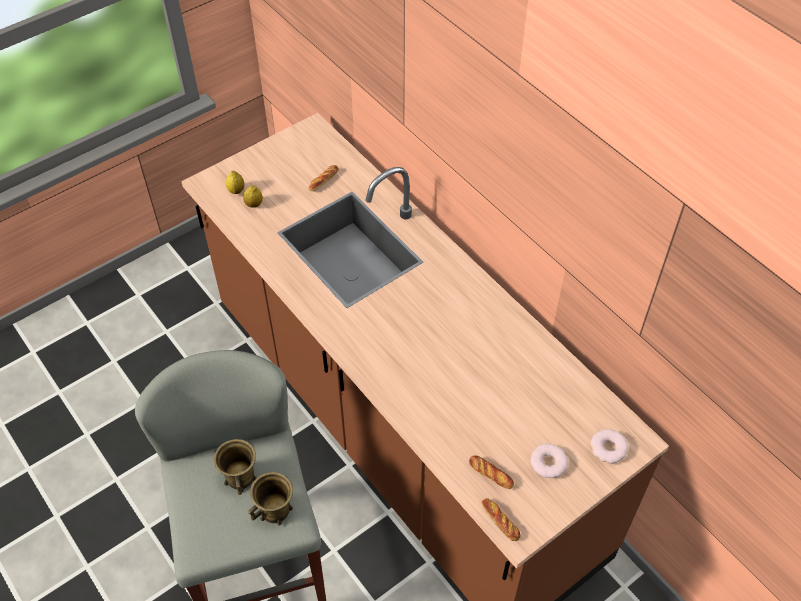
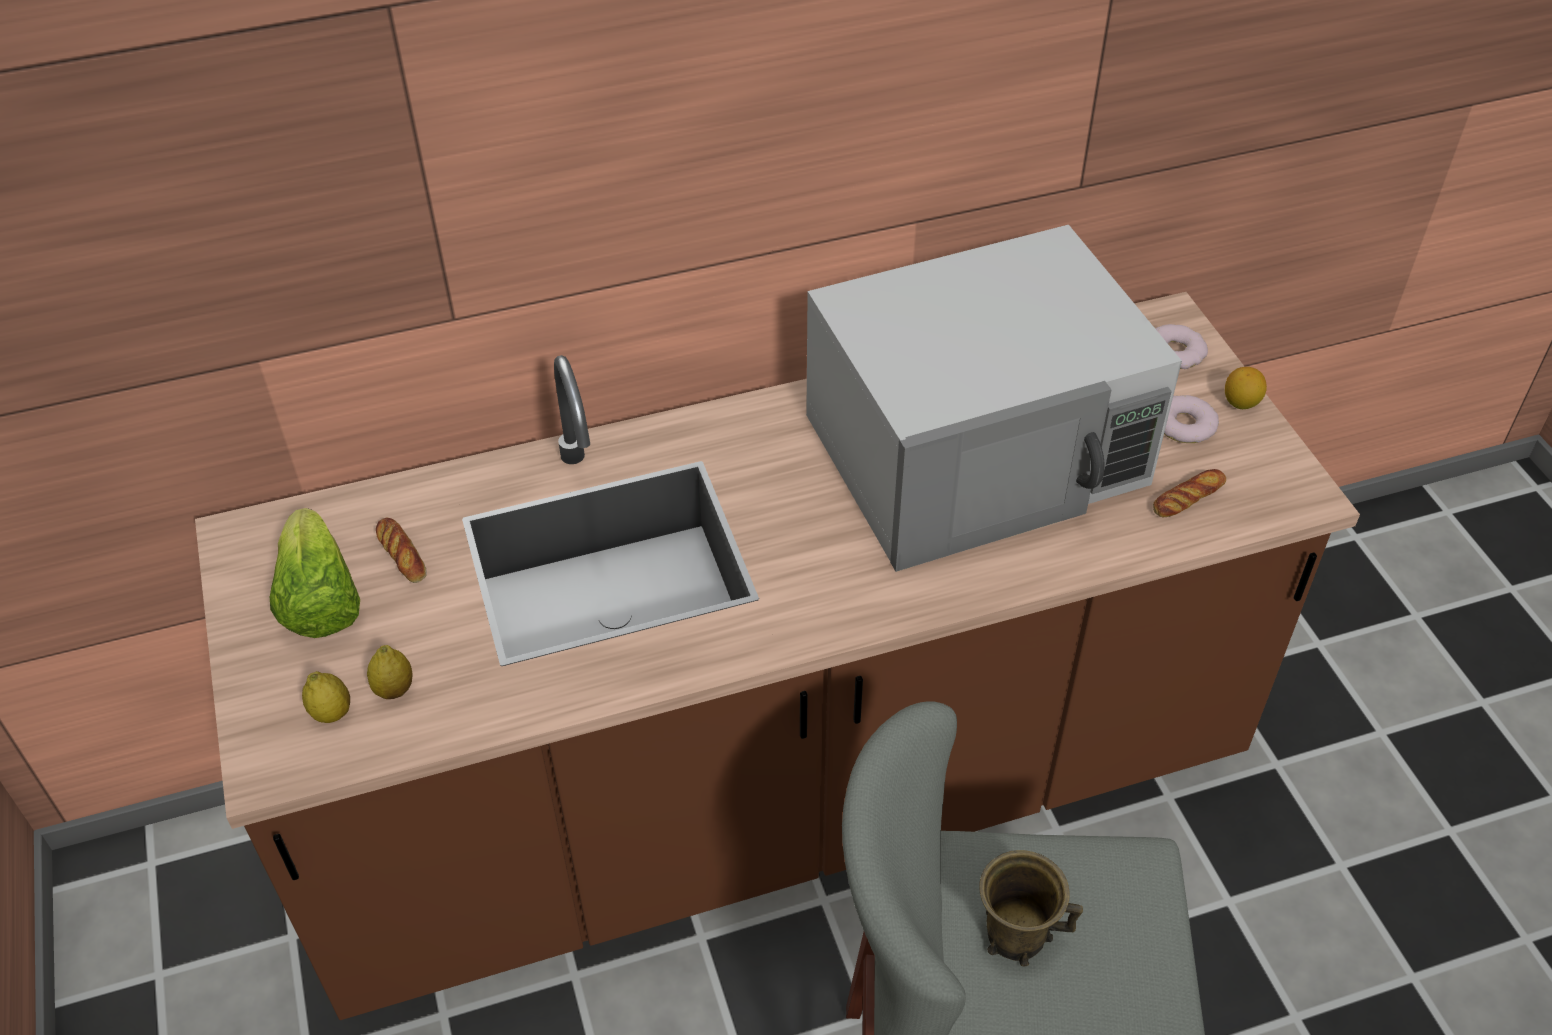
camera: 70 degrees left, 5 degrees down
(275, 510) = (1108, 887): brown mug -> none
(290, 165) = (319, 600): none -> lettuce
(482, 370) = (979, 451): none -> white microwave
(500, 521) = (1279, 511): bread -> none
(581, 489) = (1241, 403): none -> lemon

